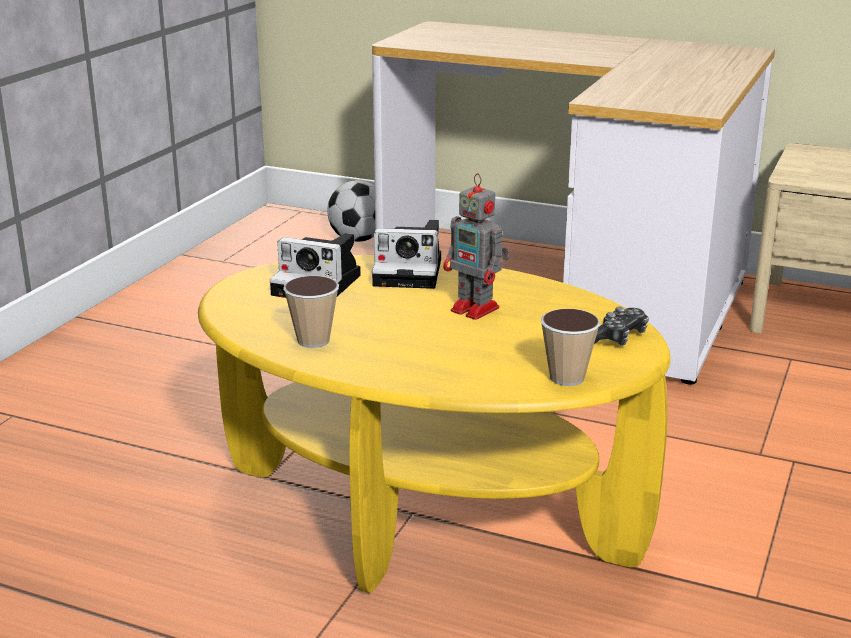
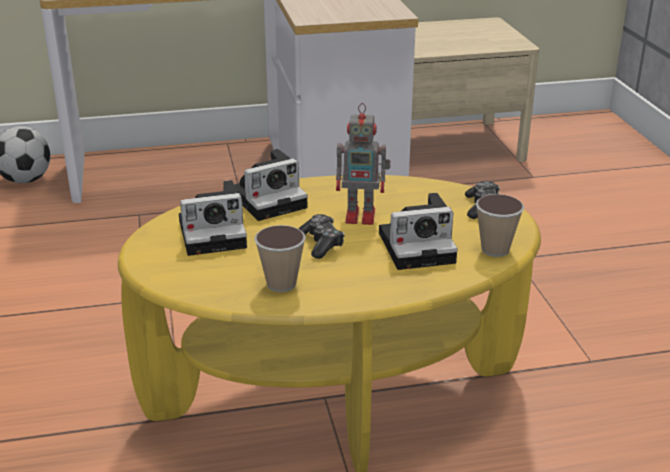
camera: 35 degrees left, 5 degrees up
(400, 320) = (321, 243): none -> game controller
(491, 351) = (419, 246): none -> camera

